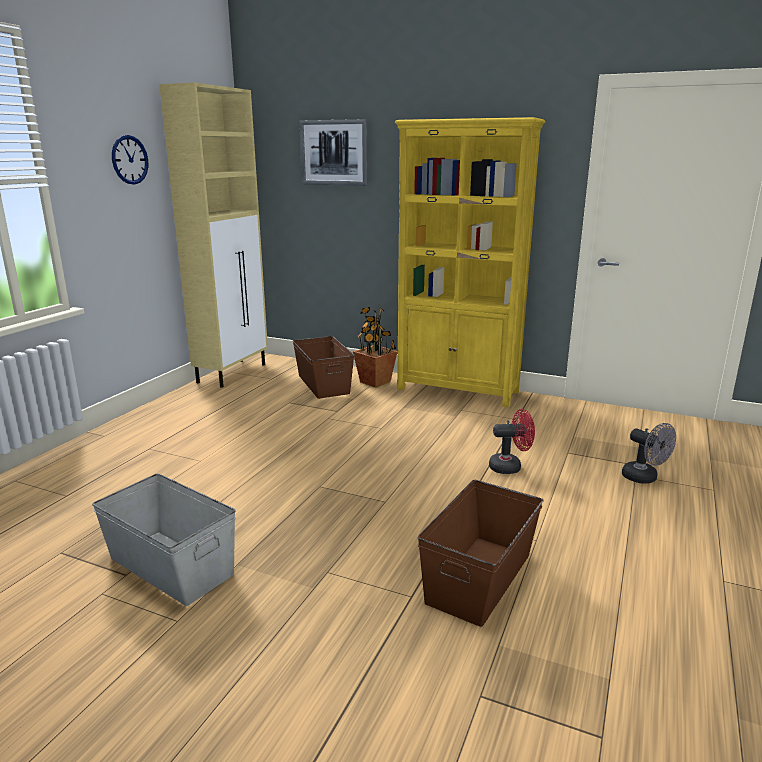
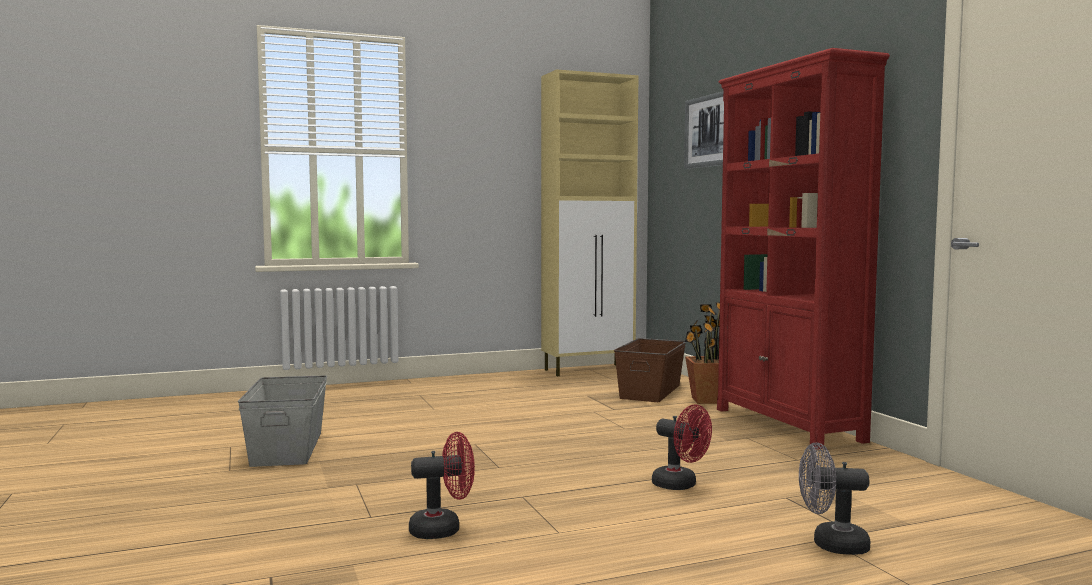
camera: 45 degrees right, 15 degrees down
(129, 160) = (498, 142): wall clock -> none
(458, 390) = (788, 425): yellow bookcase -> red bookcase
(478, 578) = (443, 529): brown storage box -> red fan
(644, 478) = (831, 545): grey fan -> grey fan turned 90 degrees clockwise

